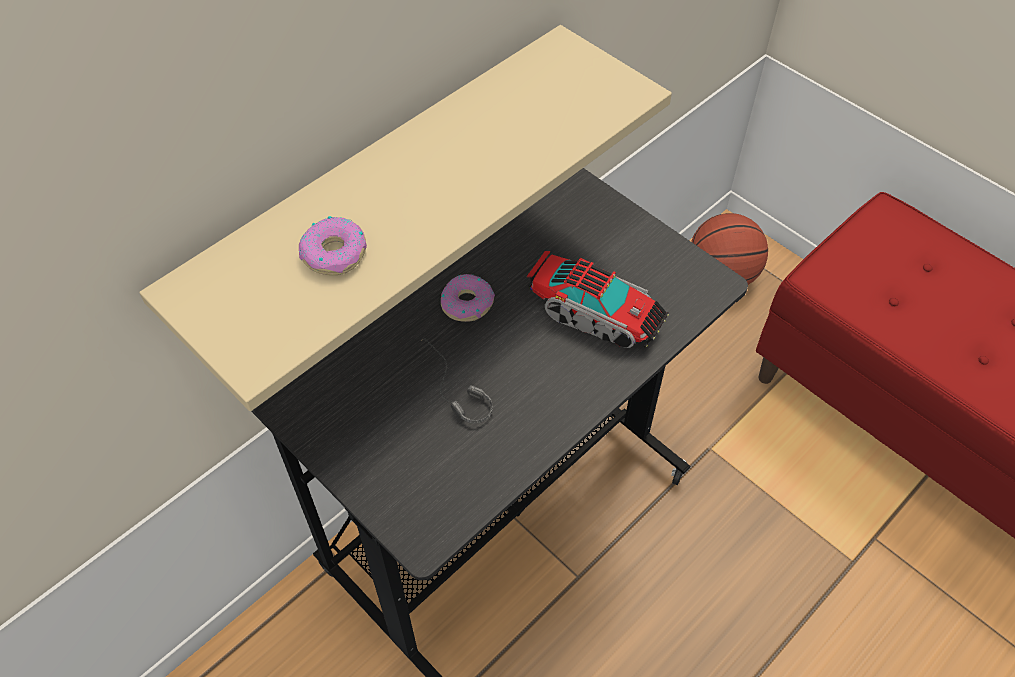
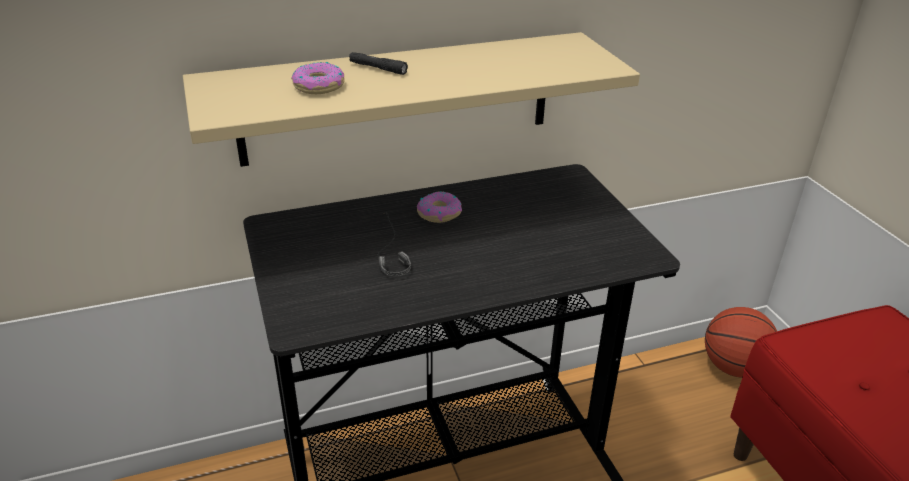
camera: 25 degrees right, 20 degrees down
(377, 189) = (377, 68): none -> black flashlight
(595, 313) = (534, 245): toy truck -> none

